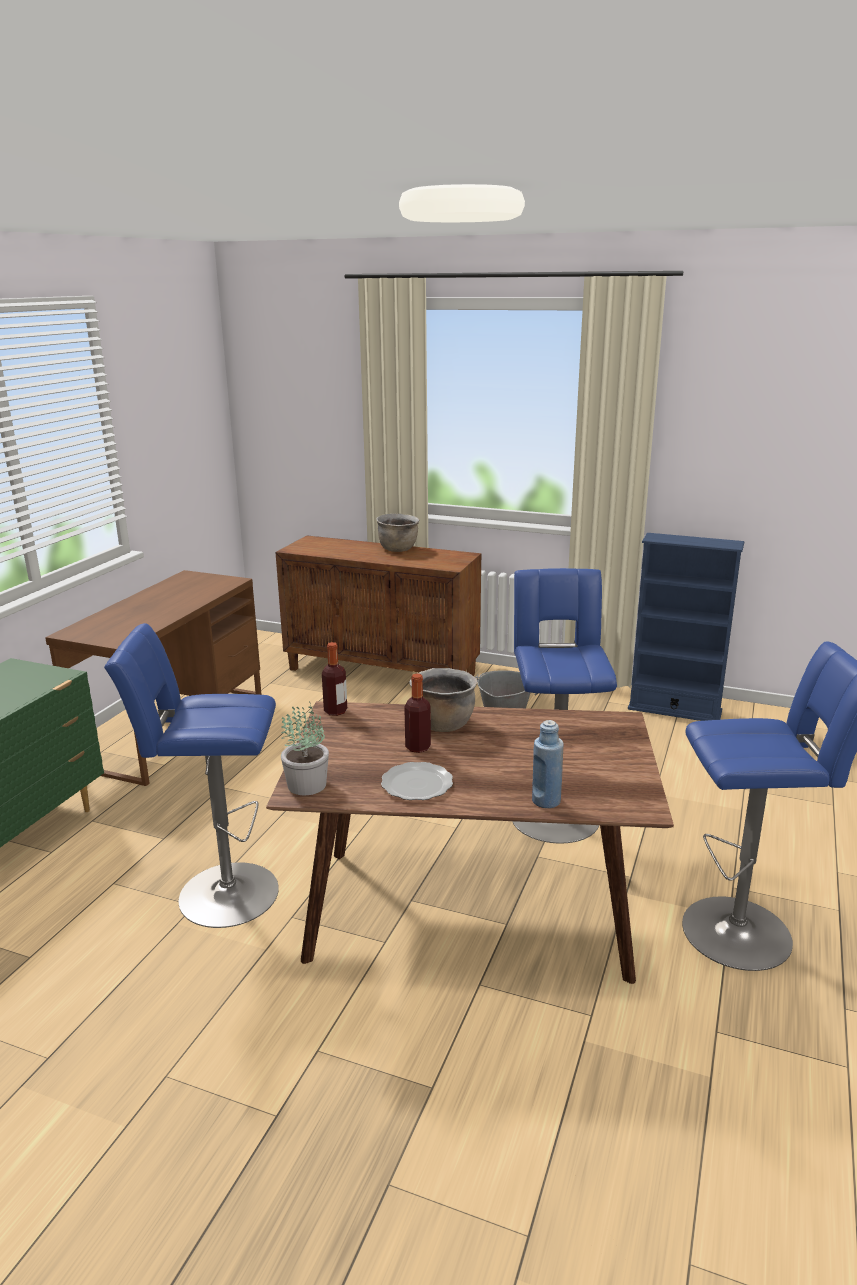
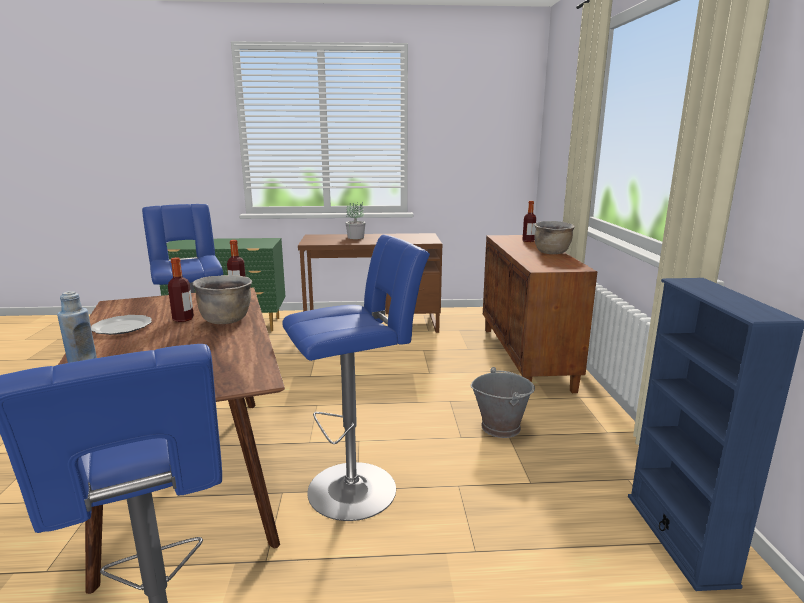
camera: 65 degrees right, 5 degrees down
(306, 784) = (126, 303): potted plant -> potted plant (356, 237)
(334, 544) = (528, 241): none -> bottle

